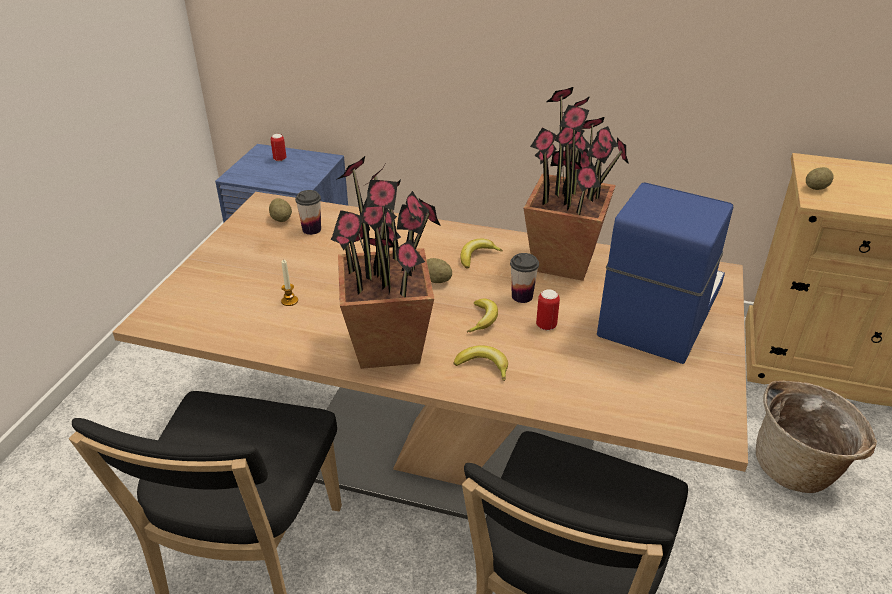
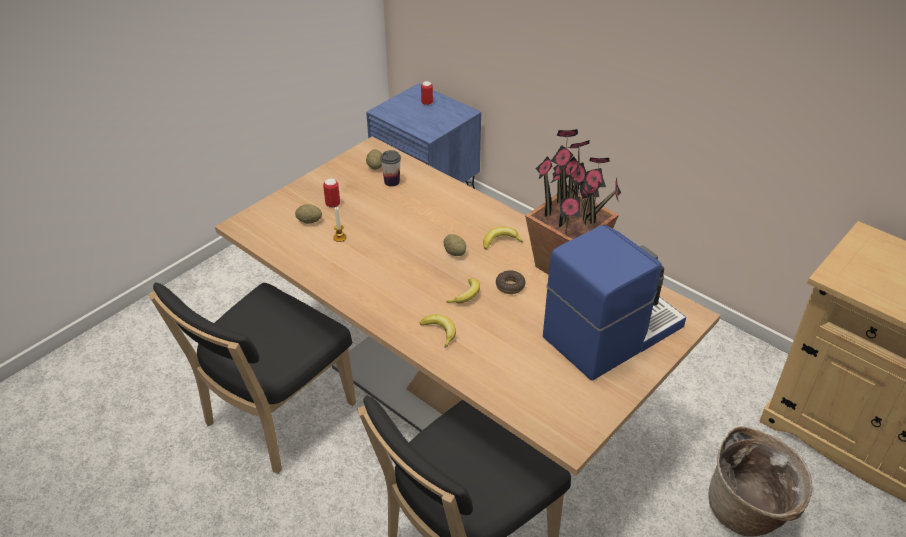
camera: 25 degrees right, 5 degrees up
(389, 346) = (385, 295): potted plant -> none
(522, 296) = (510, 286): cup -> donut
(546, 326) = (510, 315): can -> can (333, 204)
(816, 188) = (844, 263): potato -> potato (309, 221)

